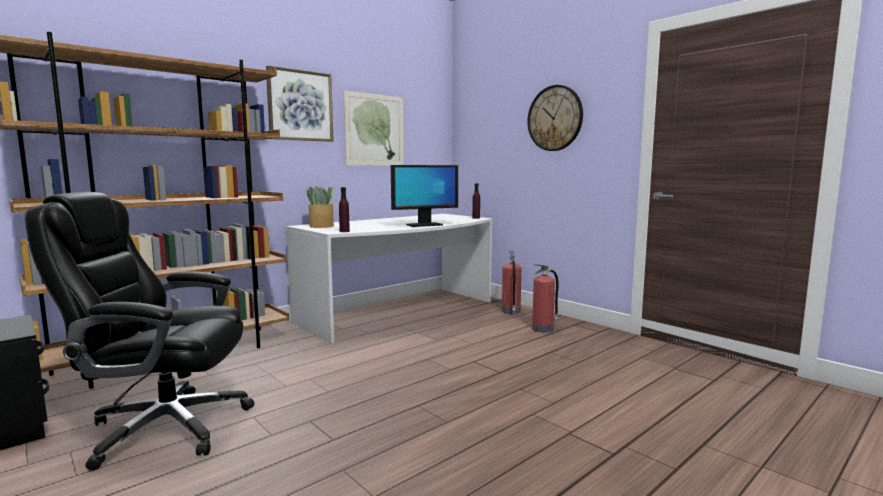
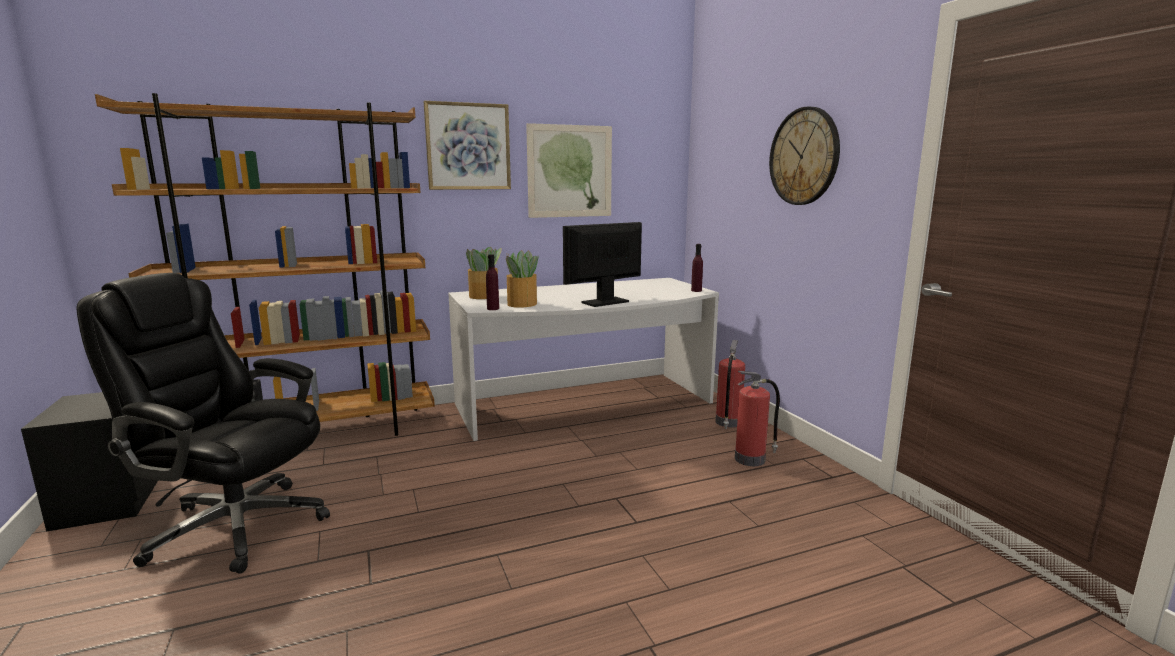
camera: 20 degrees right, 5 degrees up
(362, 228) = (521, 304): none -> potted plant
(424, 225) = (605, 302): monitor -> monitor turned 150 degrees clockwise

